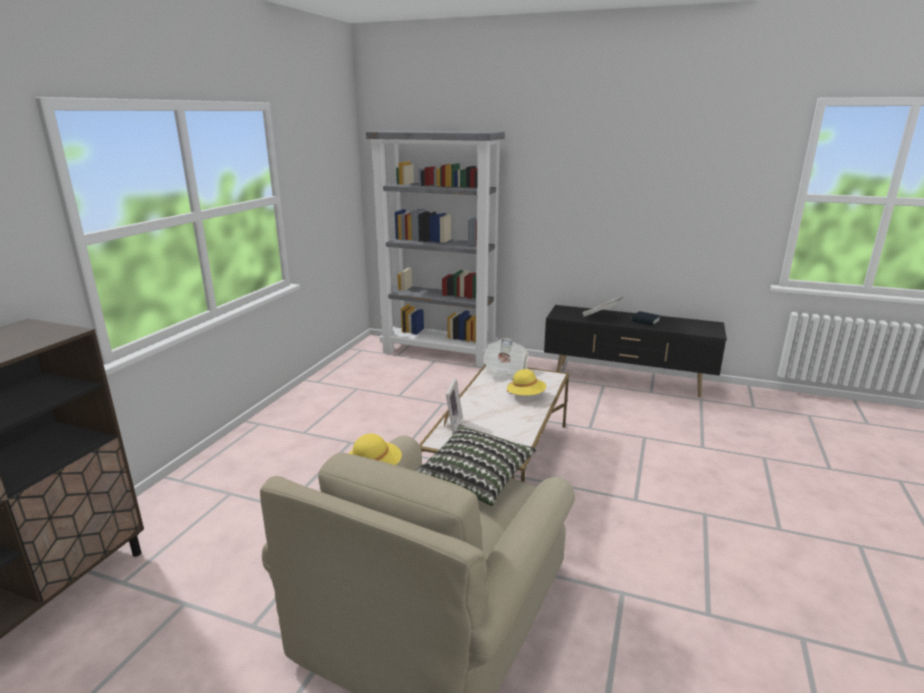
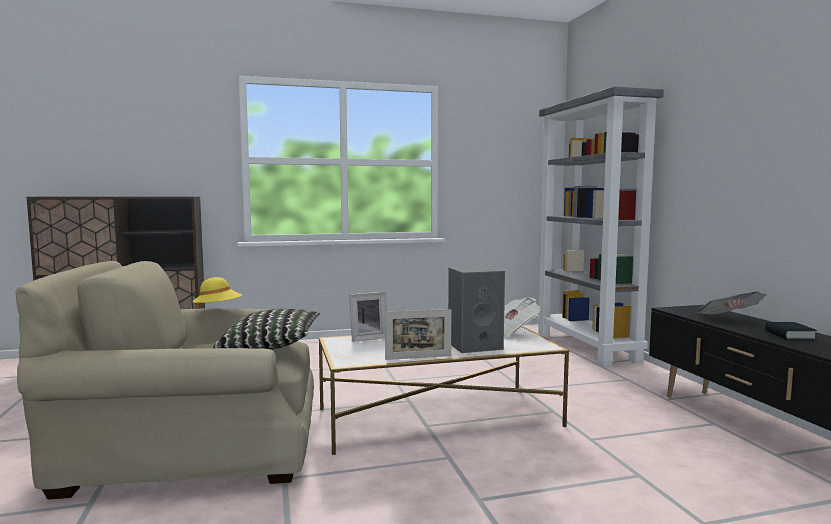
camera: 55 degrees right, 15 degrees down
(526, 396) = (476, 345): yellow hat -> grey speaker
(533, 425) = (418, 357): none -> picture frame

